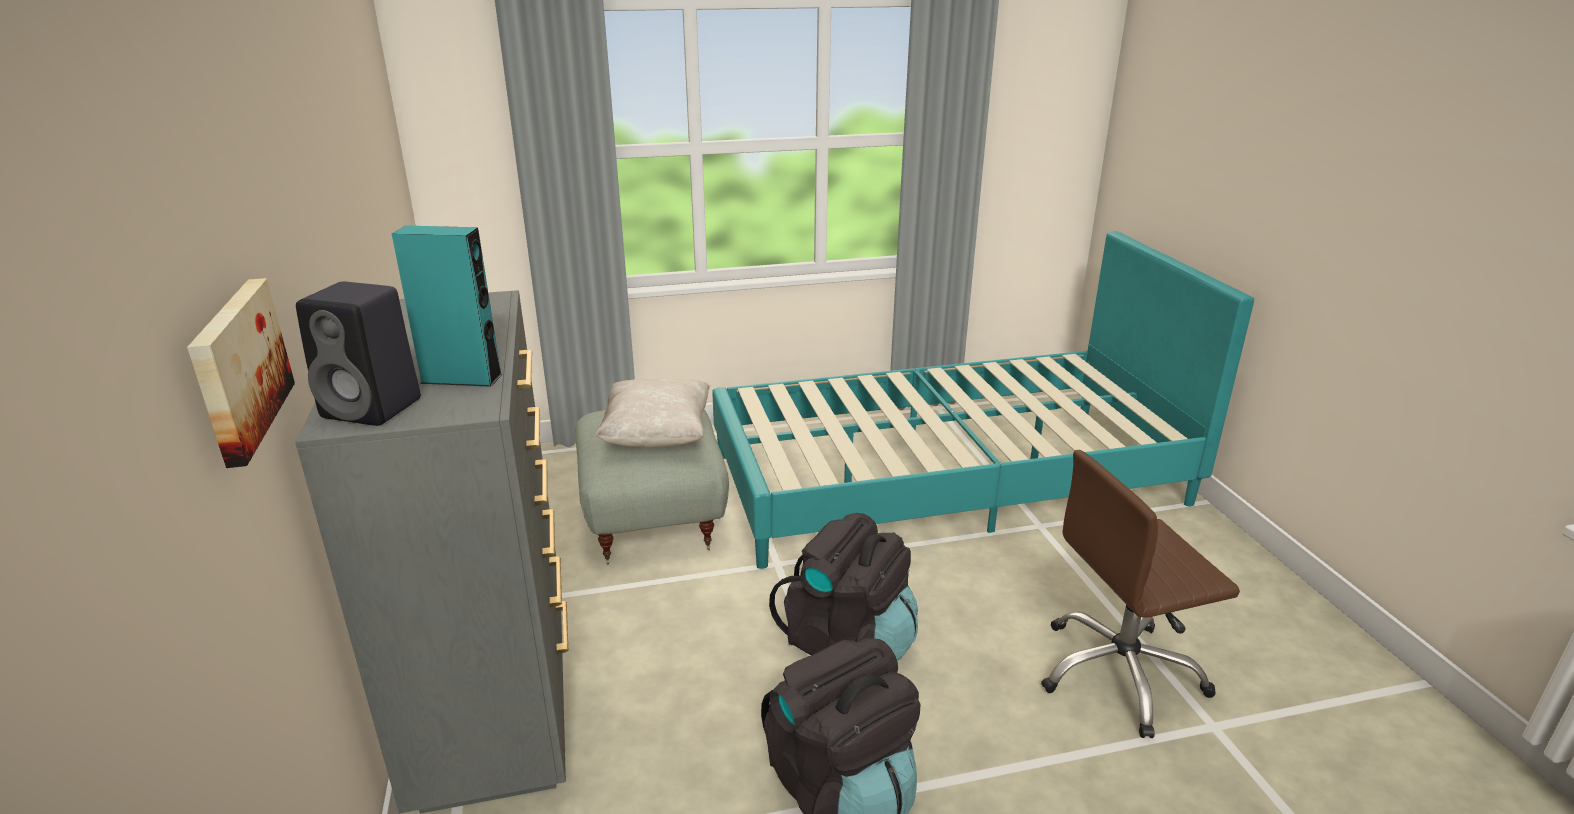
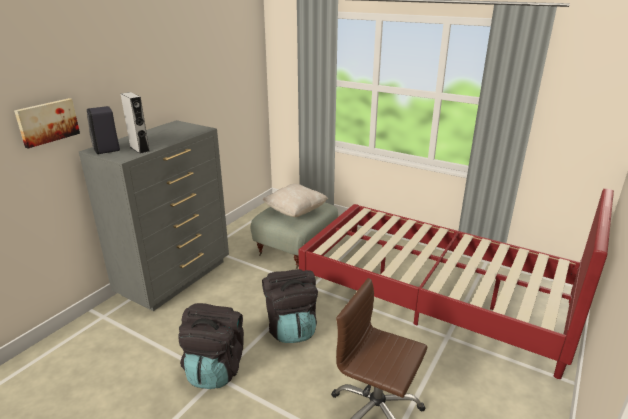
camera: 45 degrees right, 0 degrees up
(461, 378) = (139, 149): turquoise speaker -> grey speaker
(947, 479) = (435, 294): turquoise bed -> red bed

